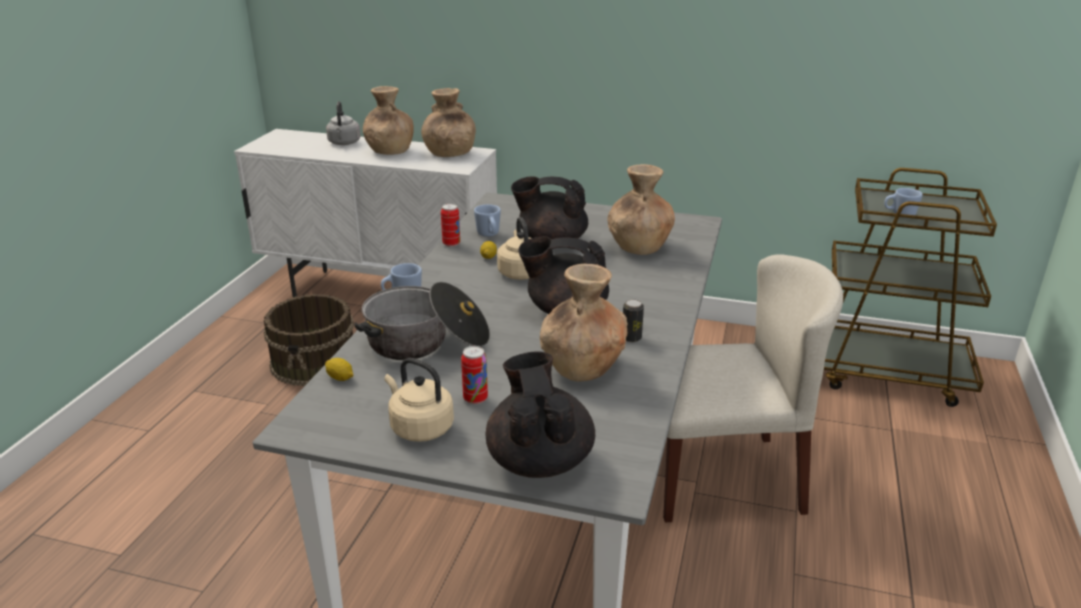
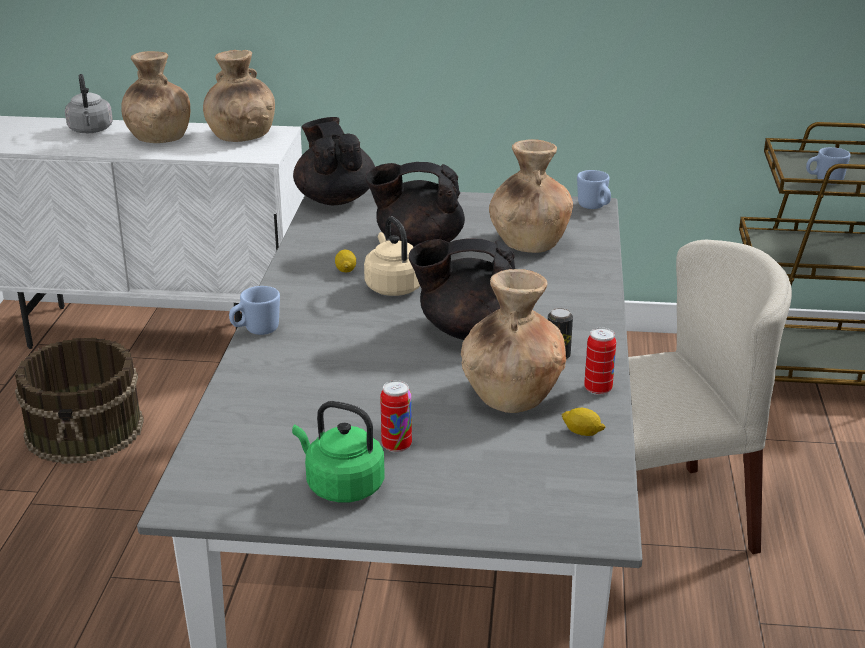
camera: 10 degrees left, 0 degrees up
(340, 378) = (217, 437): lemon -> lemon (582, 432)
(419, 427) = (341, 486): beige kettle -> green kettle
(427, 342) = (309, 383): cooking pot -> none
(451, 244) = (291, 257): can -> can (598, 389)
(489, 235) = (335, 242): blue mug -> blue mug (594, 207)
(539, 460) = (499, 508): black teapot -> black teapot (335, 199)

